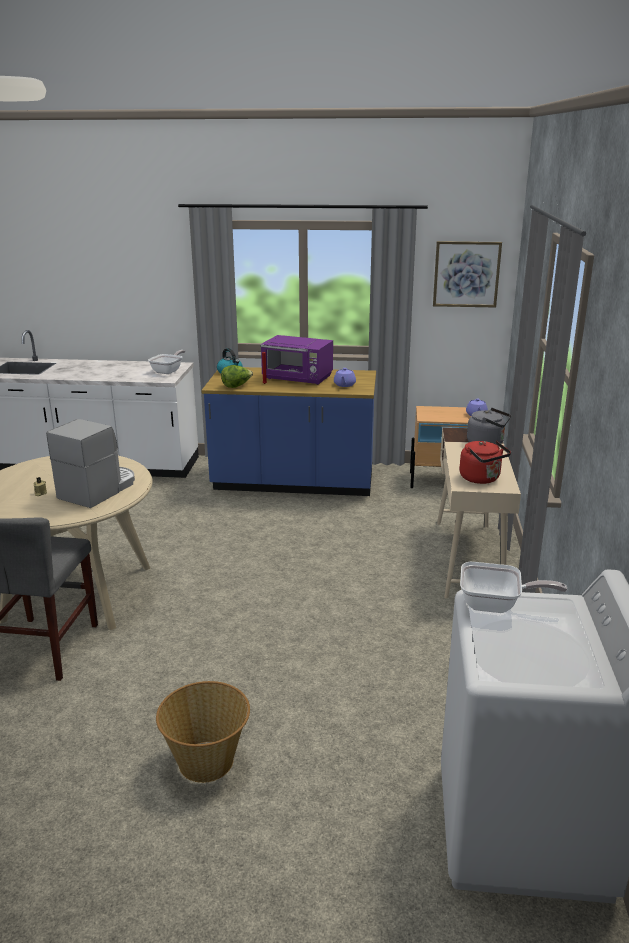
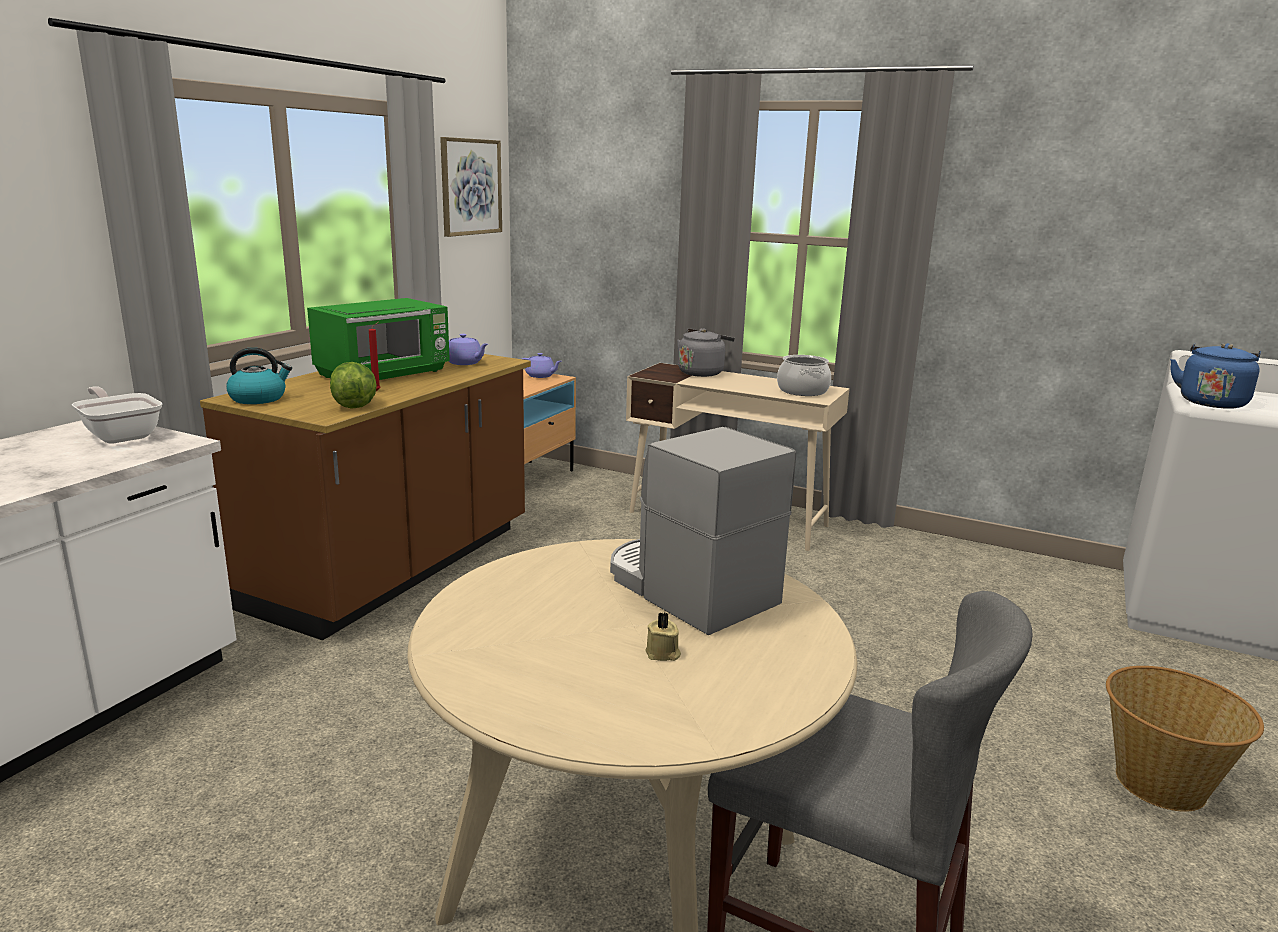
camera: 70 degrees left, 5 degrees down
(293, 482) = (396, 567): blue counter -> brown counter
(298, 378) = (385, 374): purple microwave -> green microwave
(481, 479) = (803, 391): red kettle -> cooking pot
(496, 605) = (1211, 402): frying pan -> blue kettle

